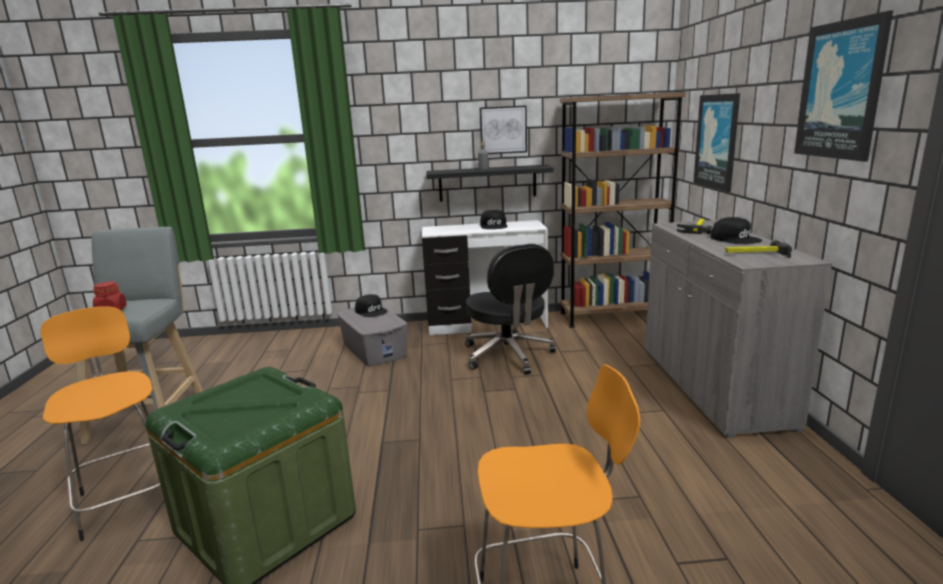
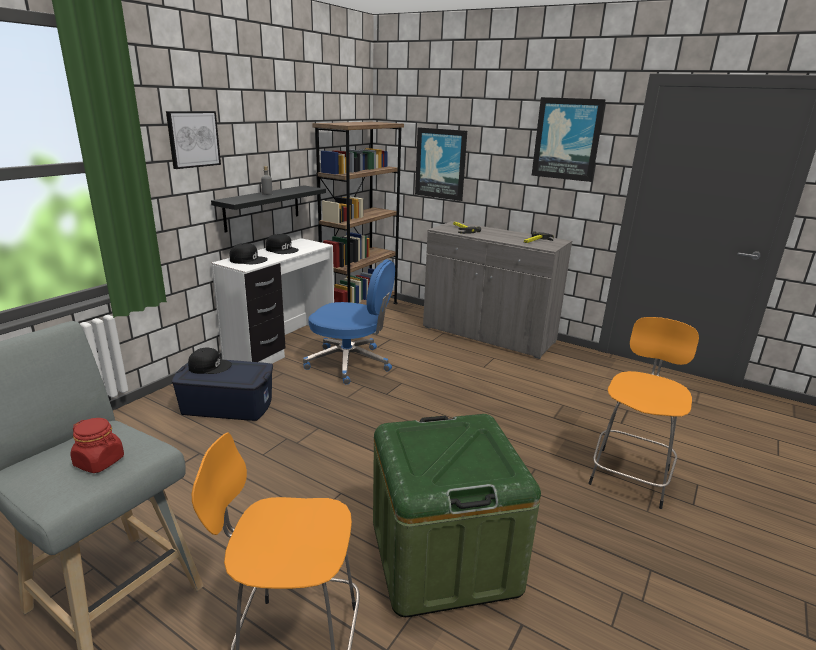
camera: 55 degrees left, 5 degrees up
(374, 349) = (227, 405): grey storage box -> blue storage box
(503, 130) = (272, 153): picture -> picture (193, 139)
(508, 355) = (350, 363): black office chair -> blue office chair
(735, 239) = (500, 233): black cap -> black cap (248, 260)

